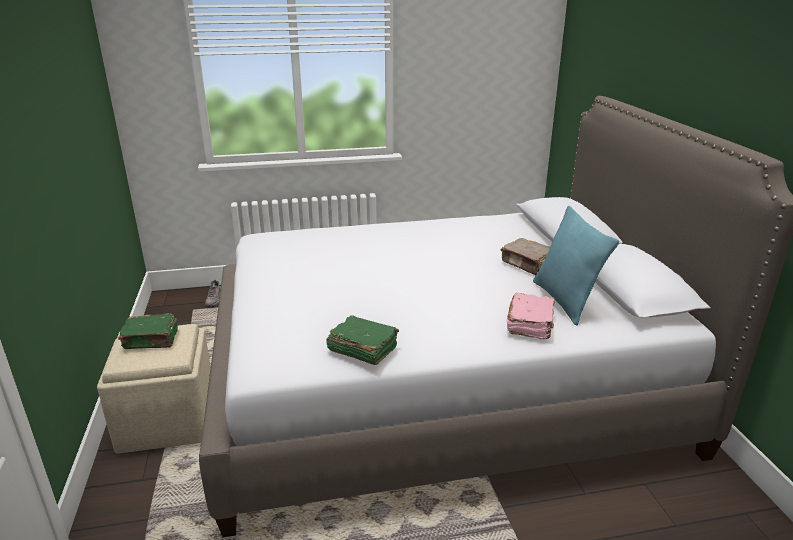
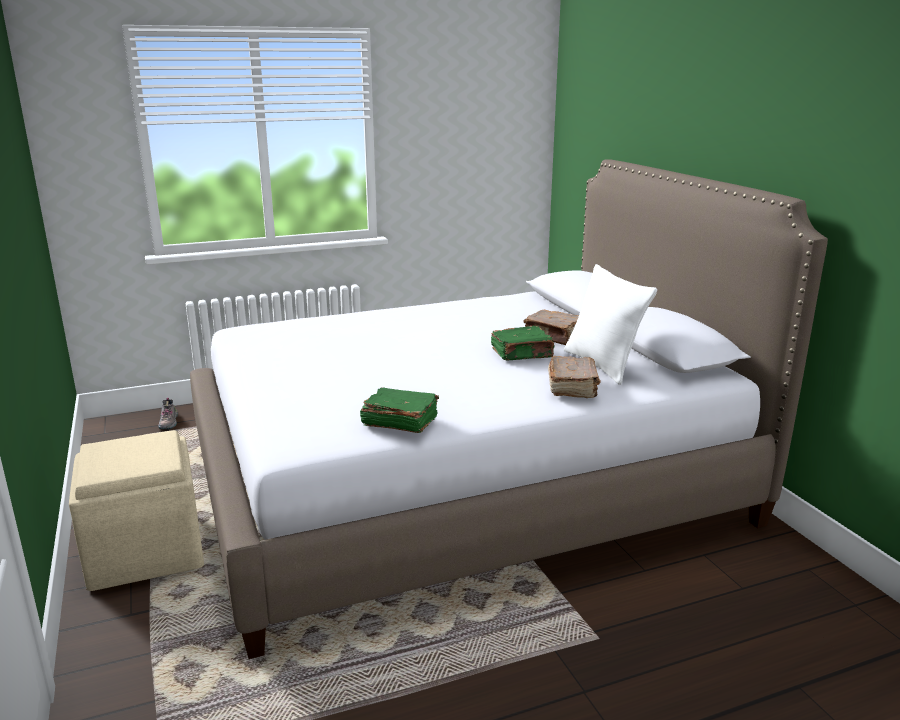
camera: 10 degrees left, 5 degrees down
(151, 340) = (127, 450): green book -> green book (522, 354)
(530, 325) = (573, 388): pink book -> brown book
(565, 301) = (602, 365): turquoise pillow -> white pillow

